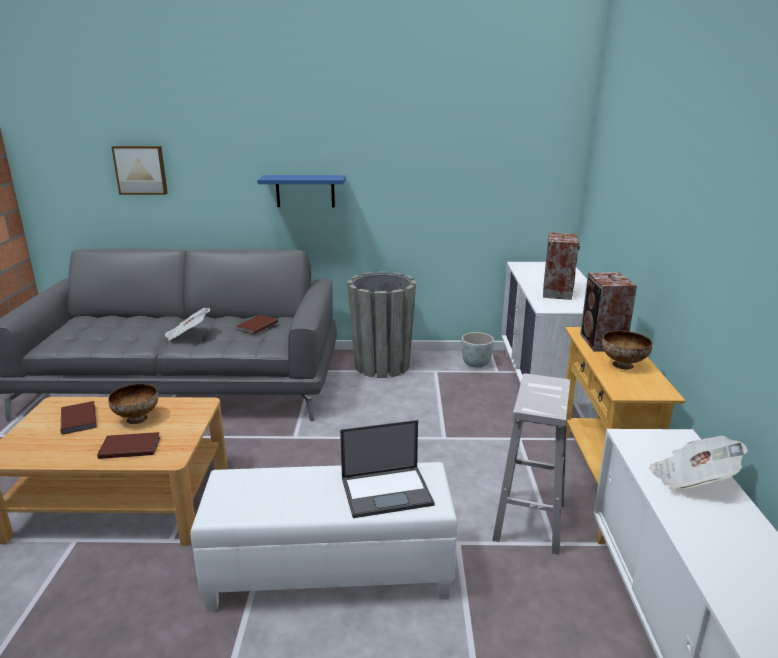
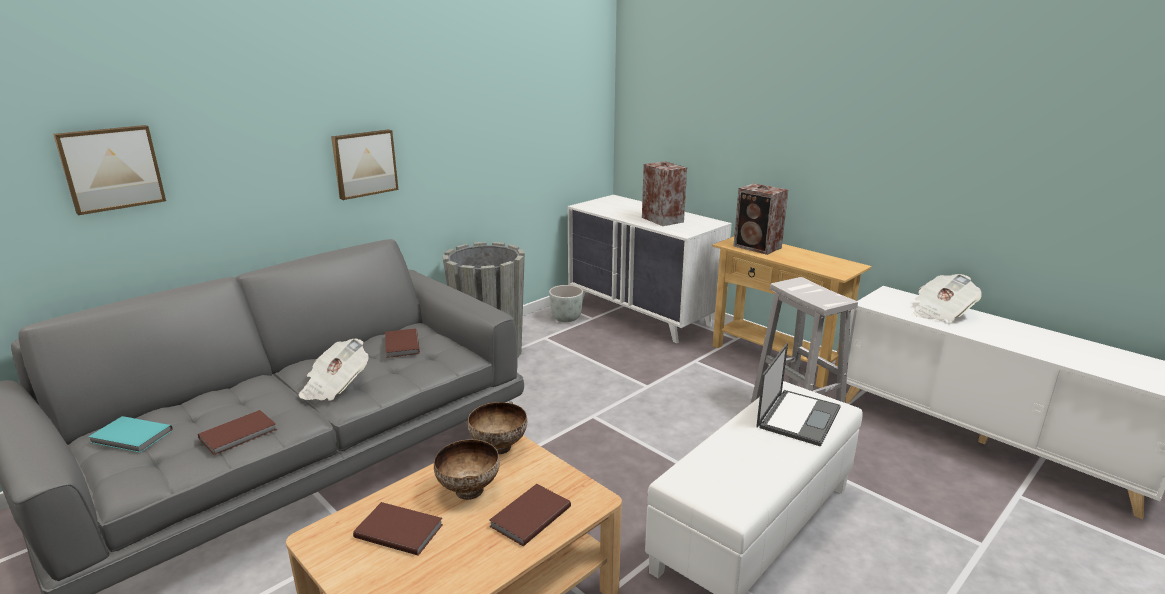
camera: 45 degrees left, 0 degrees up
(82, 324) = (131, 437): none -> turquoise book
(113, 341) = (240, 434): none -> brown book
(305, 191) = (364, 163): blue shelf -> picture
(622, 365) = (800, 257): bowl -> bowl (498, 448)

